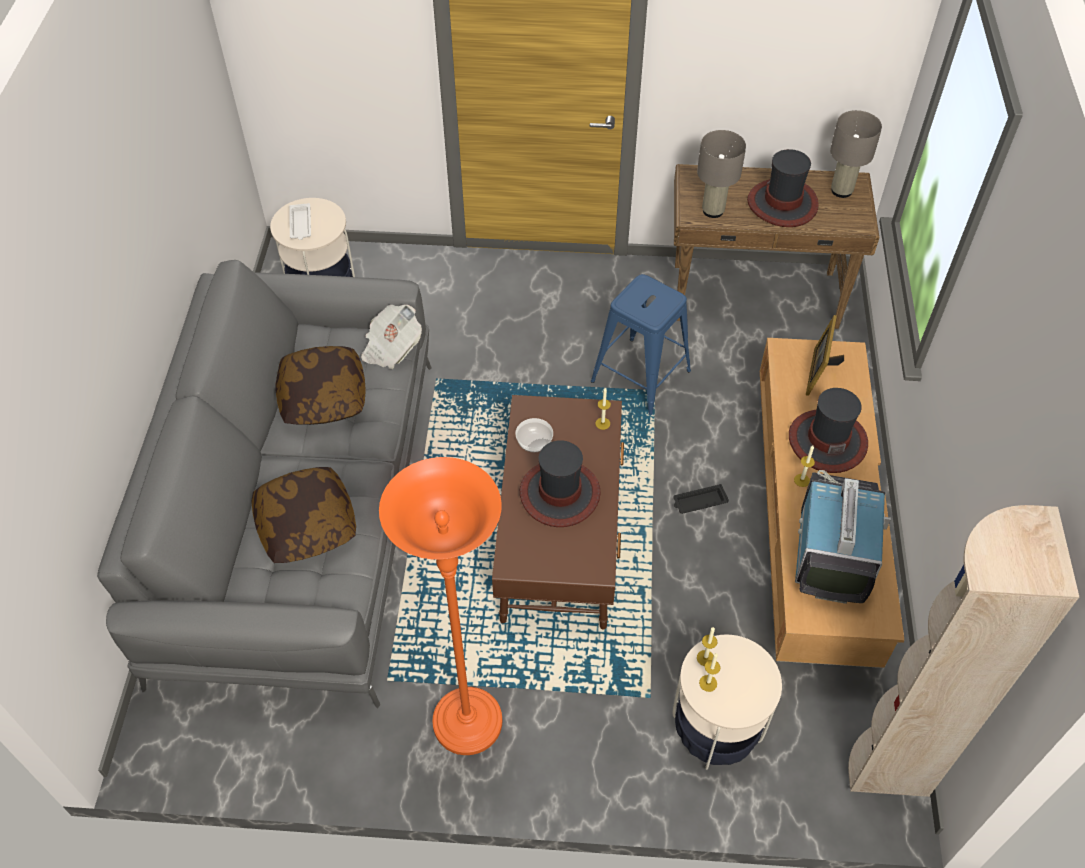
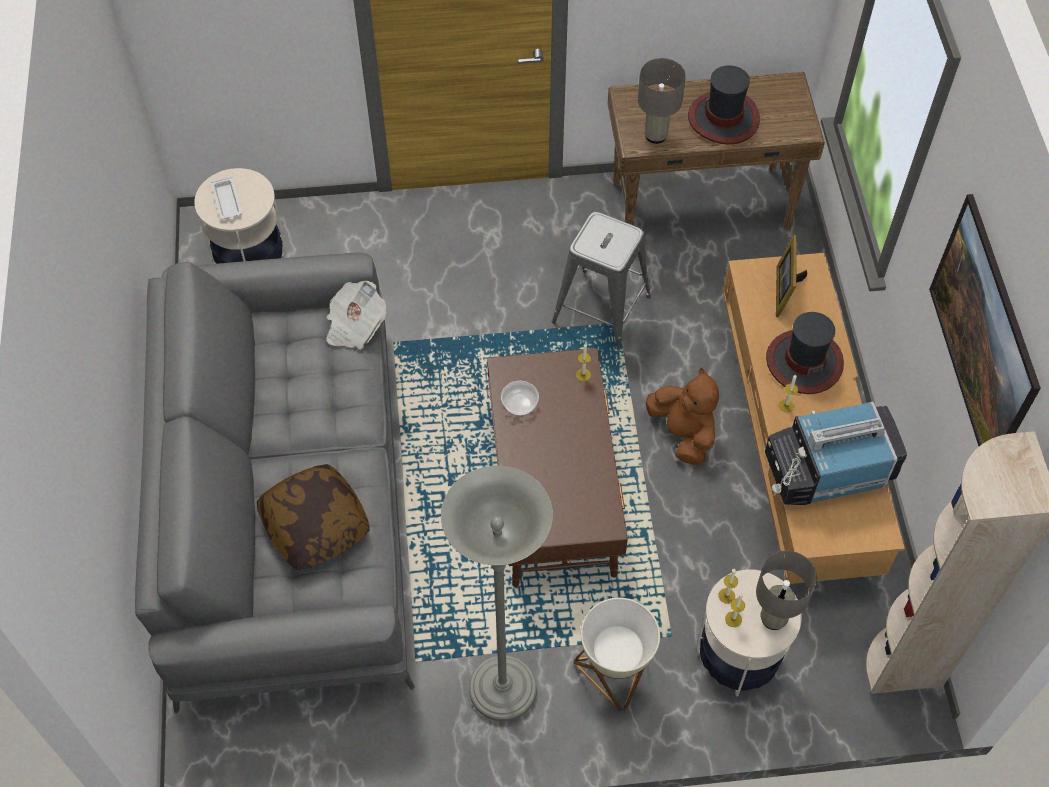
camera: 10 degrees left, 5 degrees up
(323, 397) = (297, 388): pillow -> none
(467, 723) = (502, 690): orange floor lamp -> grey floor lamp
(560, 494) = (556, 454): hat -> none
(583, 727) = (613, 676): none -> planter
(640, 375) = (601, 309): blue stool -> grey stool
(699, 501) = (683, 433): black tray -> brown plush toy
(833, 550) = (826, 471): television -> television turned 105 degrees counterclockwise
(841, 190) = (779, 95): grey table lamp -> grey table lamp (773, 617)
(999, 433) = (972, 356): none -> picture

